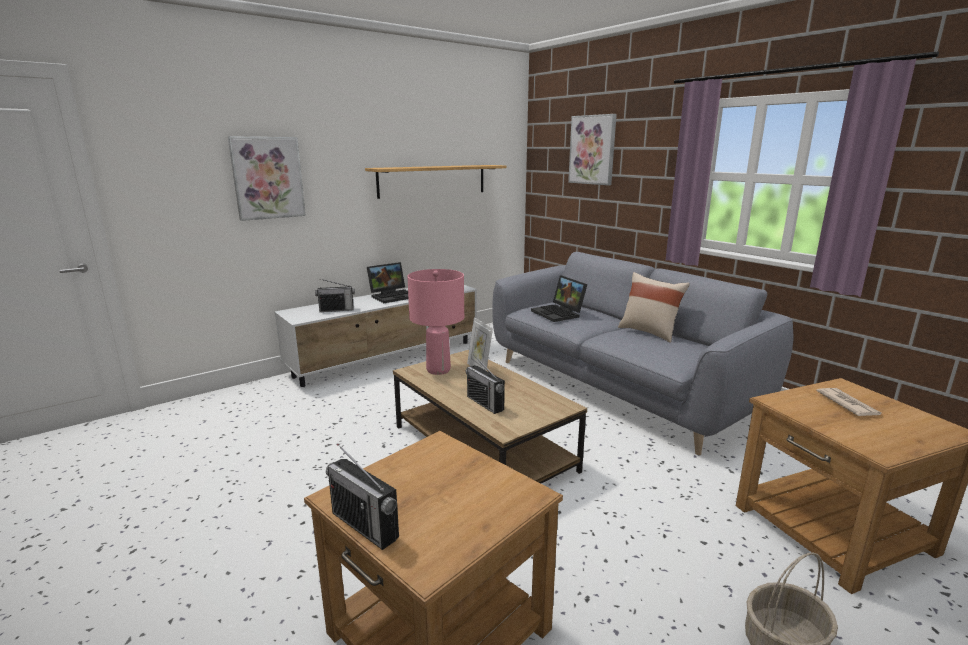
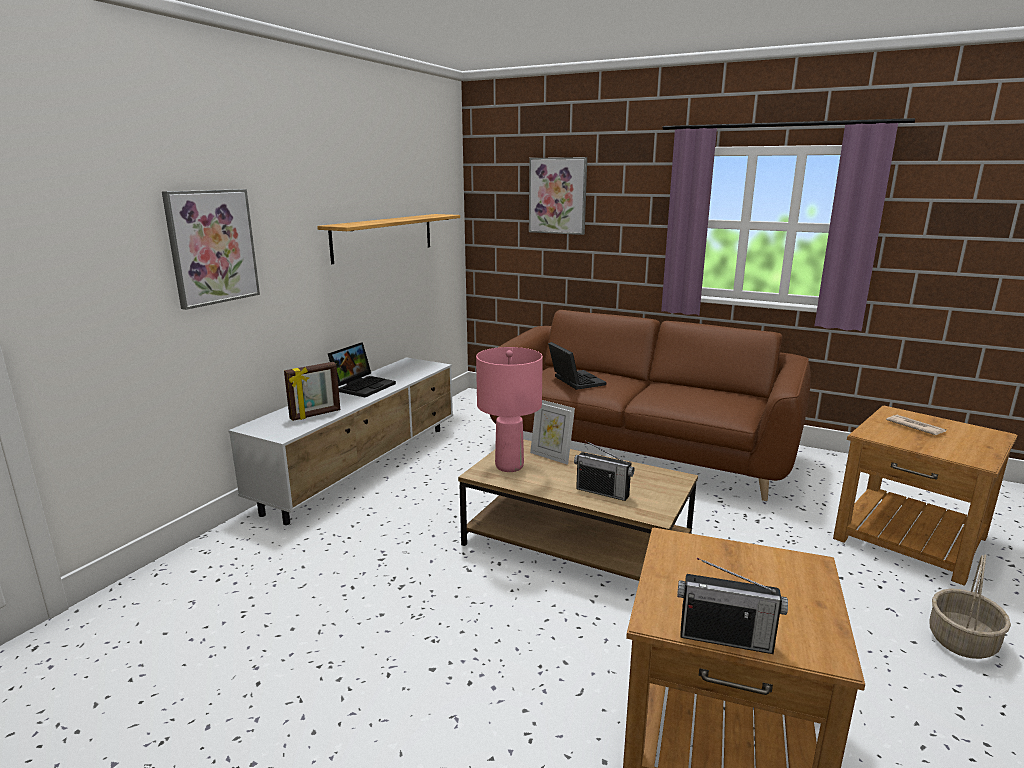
camera: 25 degrees left, 0 degrees up
(336, 310) = (315, 415): radio -> picture frame
(559, 313) = (574, 381): laptop -> laptop turned 150 degrees counterclockwise
(617, 387) = (639, 450): grey sofa -> brown sofa
(649, 332) = (678, 388): beige pillow -> none

